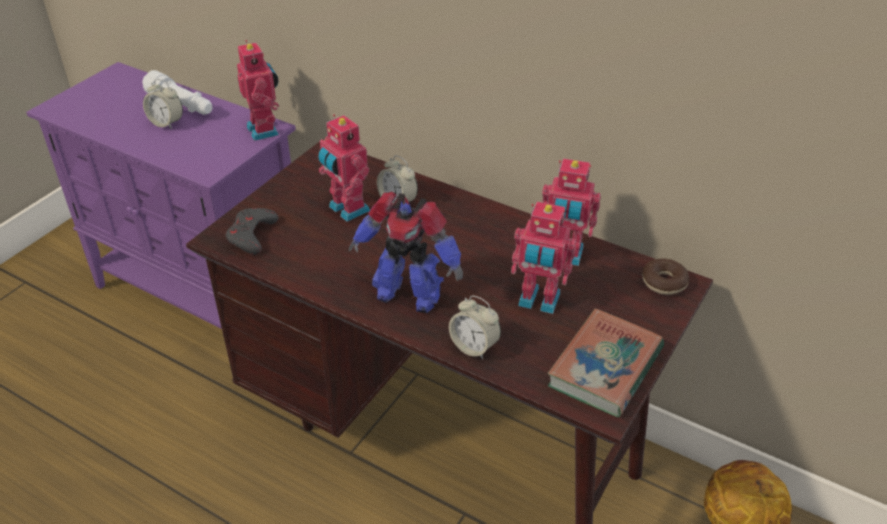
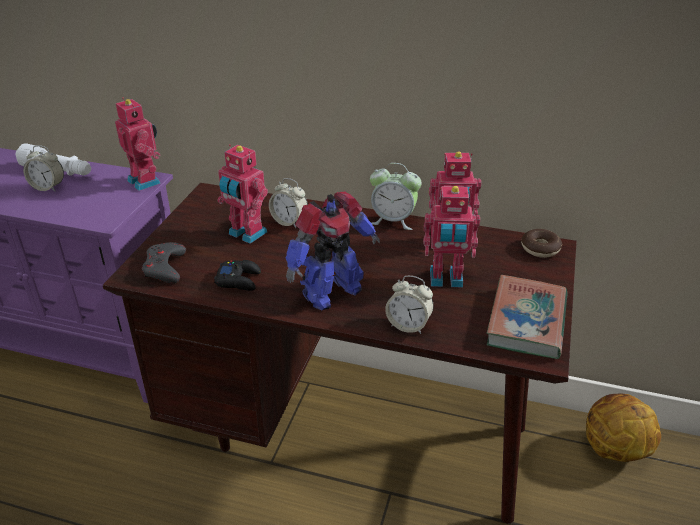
camera: 15 degrees left, 5 degrees down
(320, 262) = (239, 280): none -> black game controller
(408, 294) = (330, 292): toy robot -> toy robot turned 45 degrees counterclockwise
(511, 219) = (393, 220): none -> alarm clock

